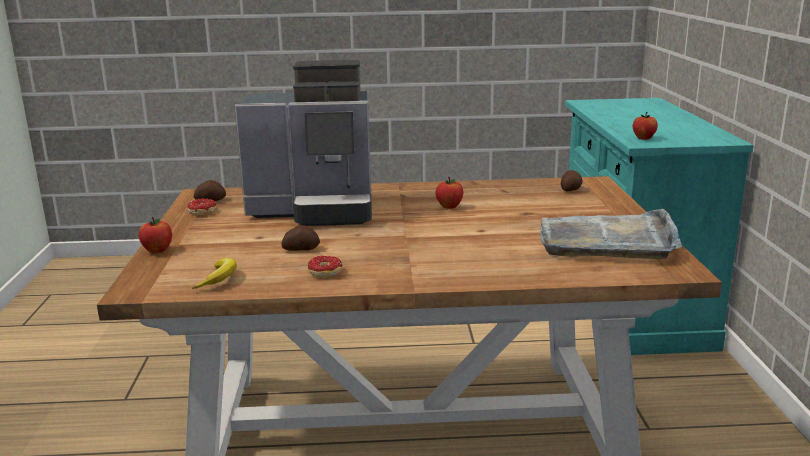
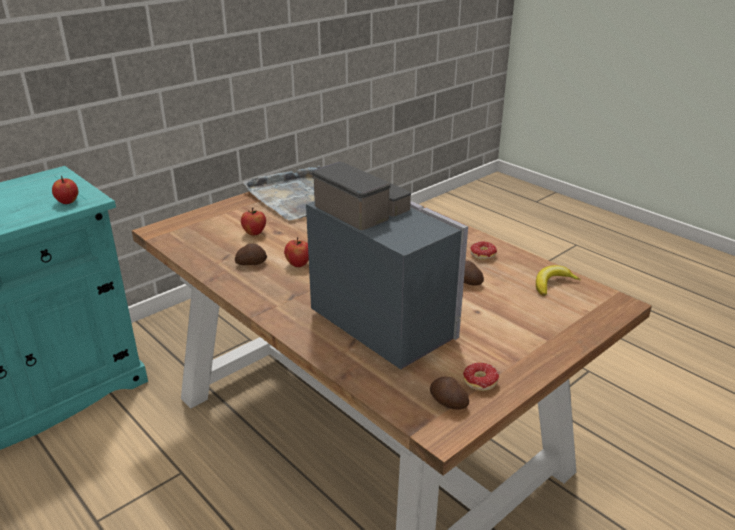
camera: 130 degrees left, 10 degrees up
(157, 250) = (572, 340): apple -> apple (254, 233)
(571, 190) = (195, 232): potato -> potato (251, 263)

